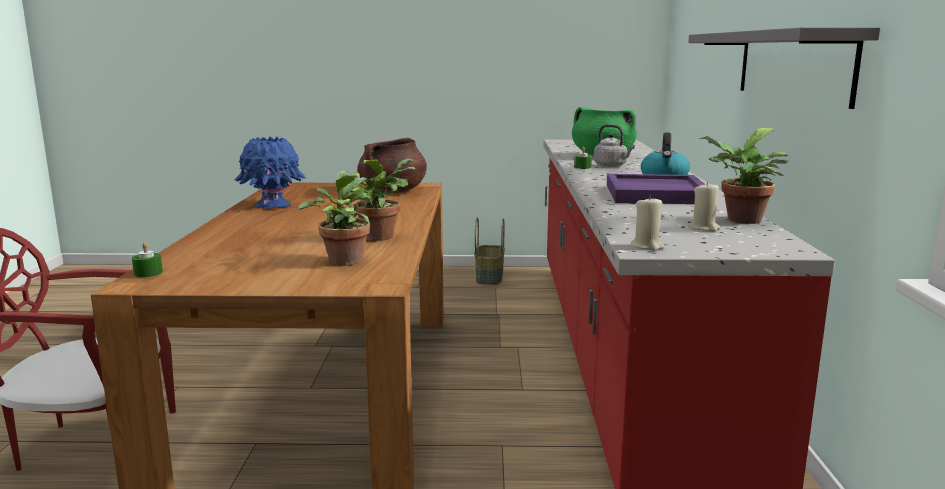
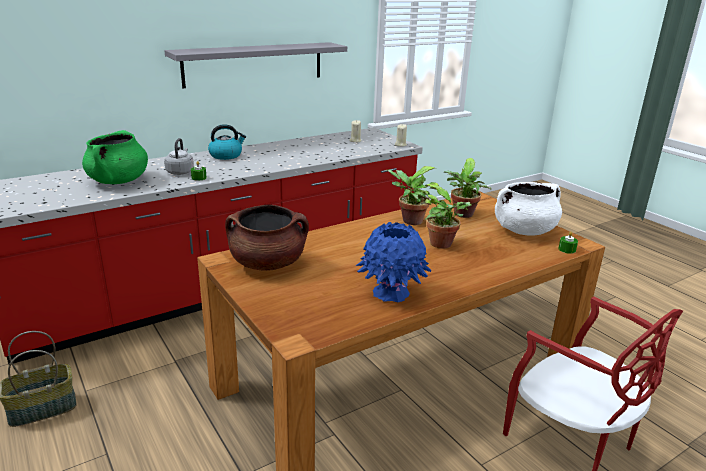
camera: 125 degrees left, 10 degrees up
(234, 272) = (524, 231): none -> white cooking pot
(657, 194) = (286, 152): purple tray -> none
(740, 220) = (331, 137): potted plant -> potted plant (443, 244)

